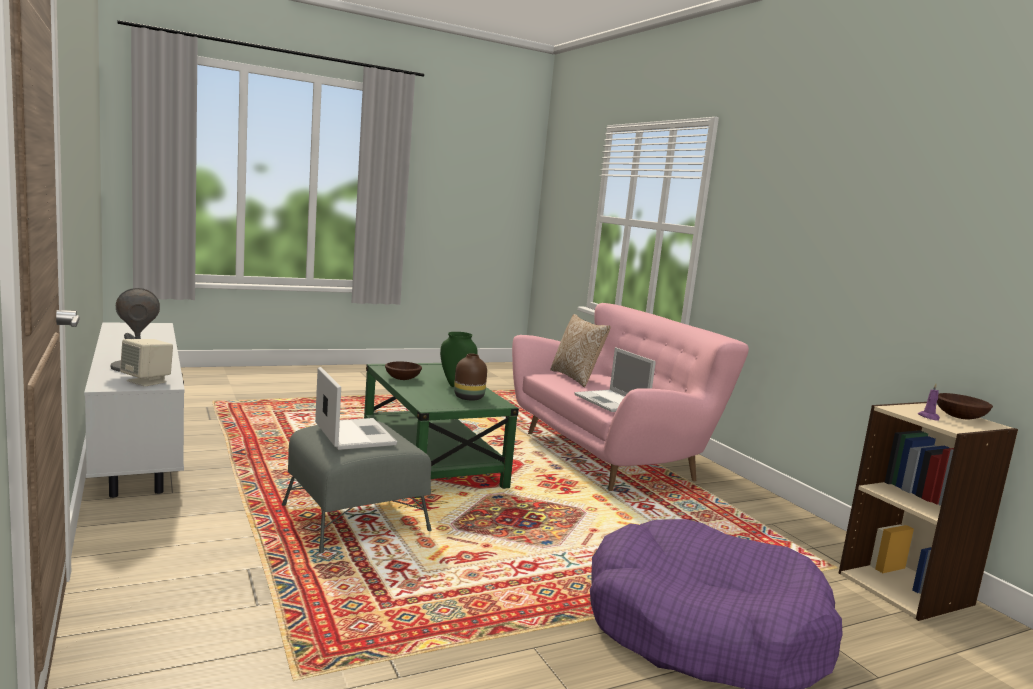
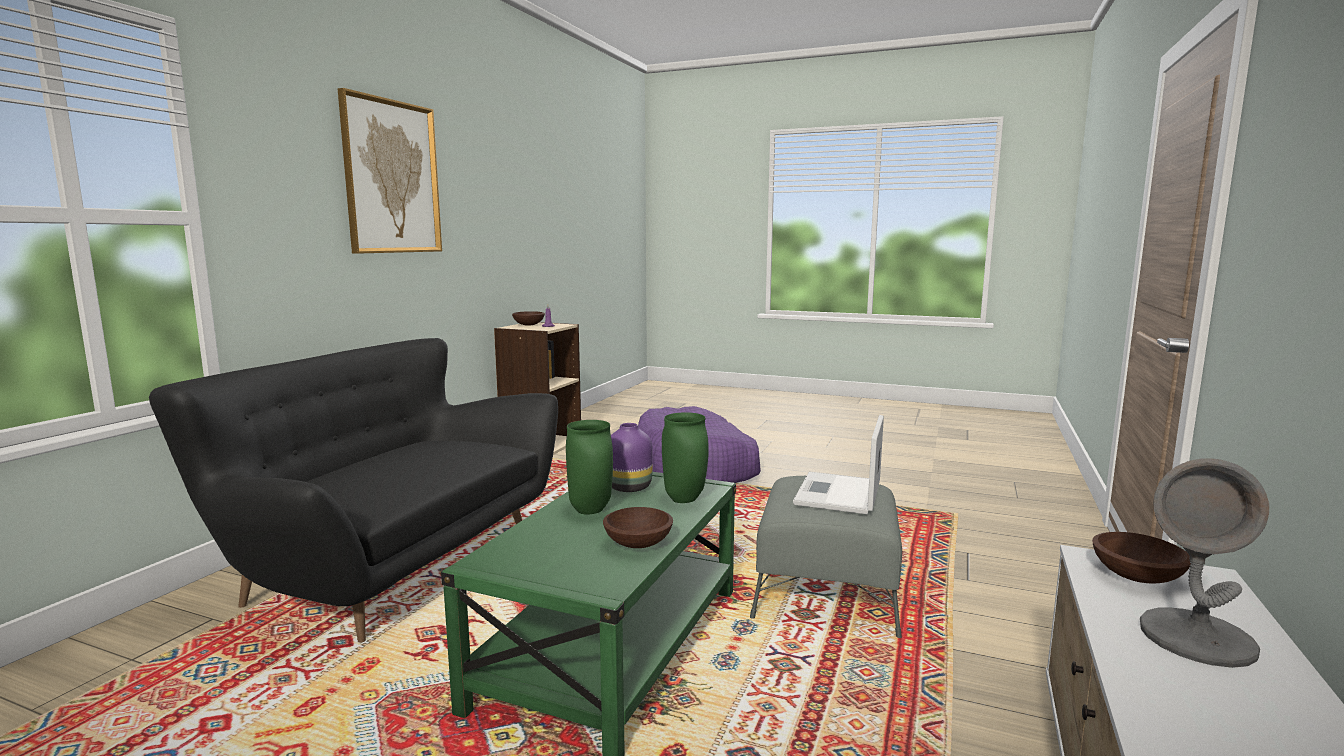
camera: 130 degrees left, 0 degrees up
(147, 381) = (1135, 576): beige speaker -> brown bowl
(425, 398) = (685, 499): none -> green vase
(469, 398) = (629, 487): brown vase -> purple vase
(576, 378) = (360, 493): pillow -> none
(612, 402) = (471, 454): laptop -> none
(612, 456) = (389, 565): pink sofa -> black sofa
(838, 202) = (391, 177): none -> picture

